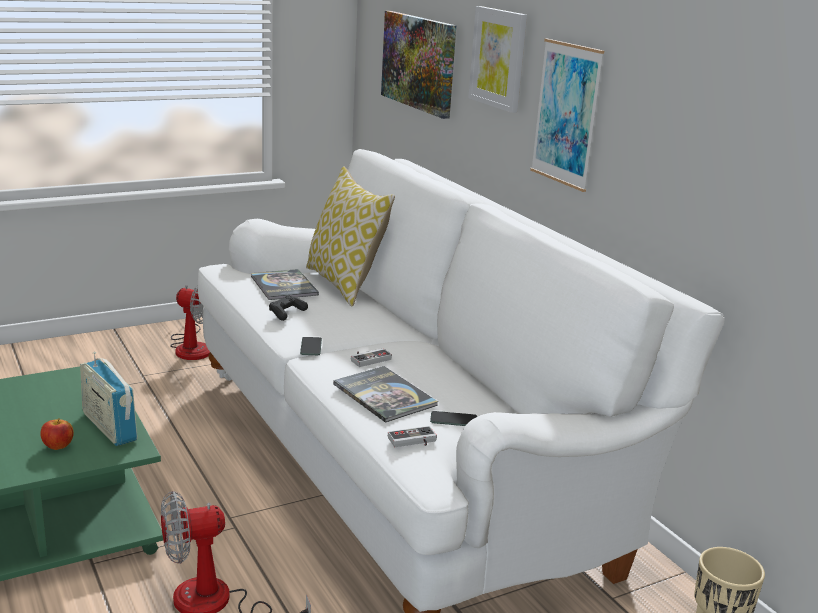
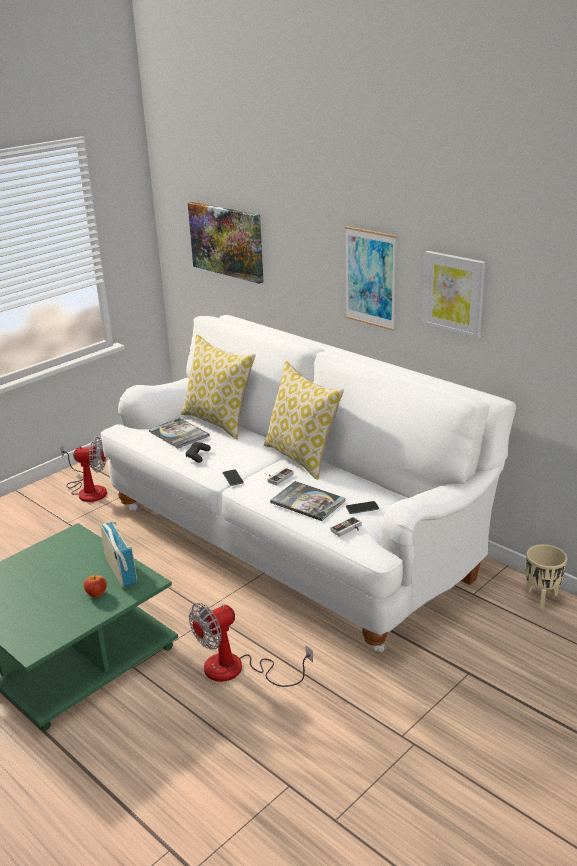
camera: 15 degrees left, 5 degrees up
(109, 427) = (120, 571): radio -> radio turned 150 degrees counterclockwise
(419, 344) = (302, 458): none -> pillow
(499, 58) = (304, 239): picture -> picture (454, 293)

